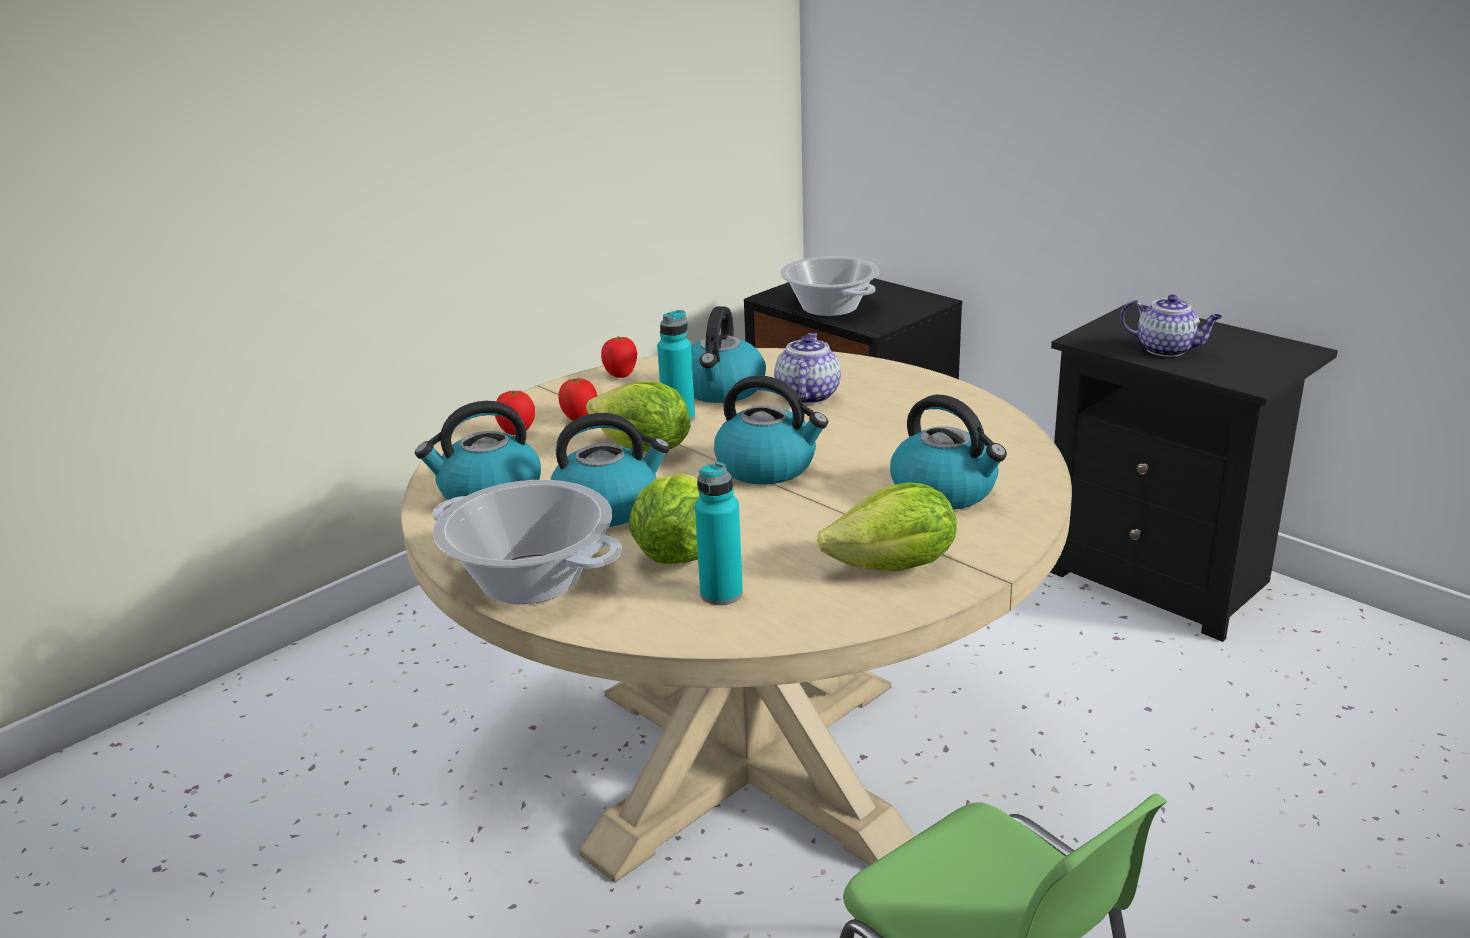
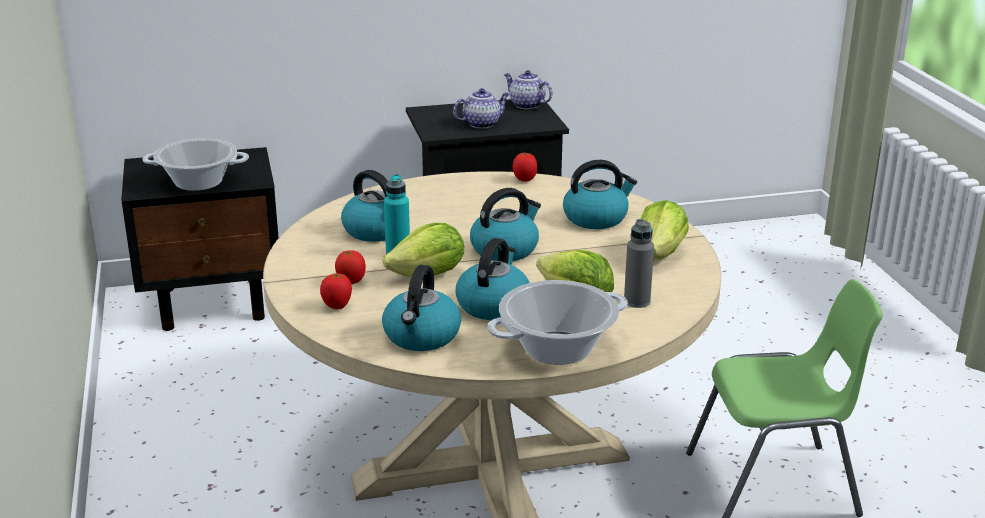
camera: 60 degrees left, 0 degrees up
(621, 376) = (299, 252): tomato -> tomato (524, 180)
(721, 594) = (637, 301): turquoise bottle -> grey bottle
(807, 395) = (425, 212): teapot -> teapot (526, 105)

